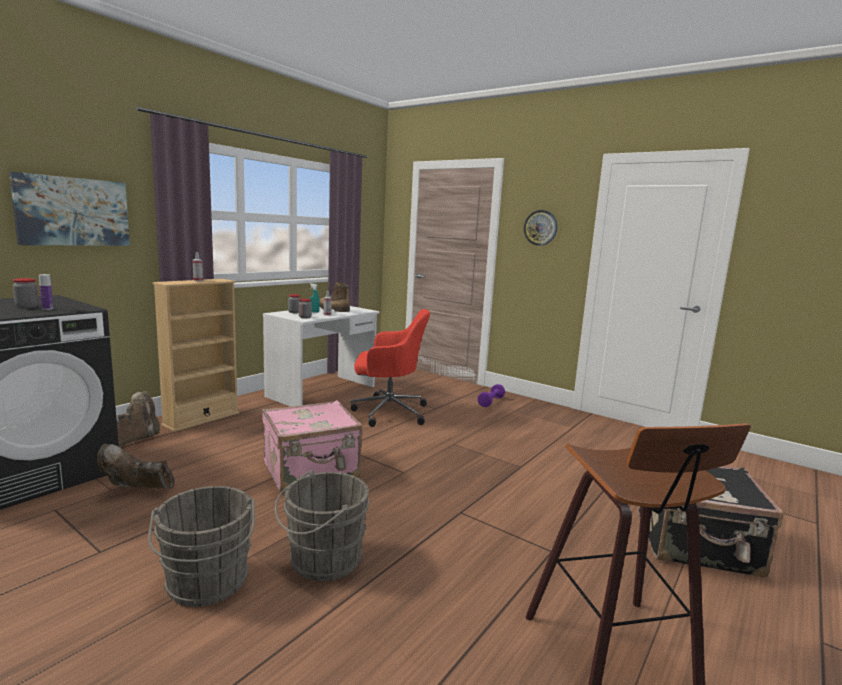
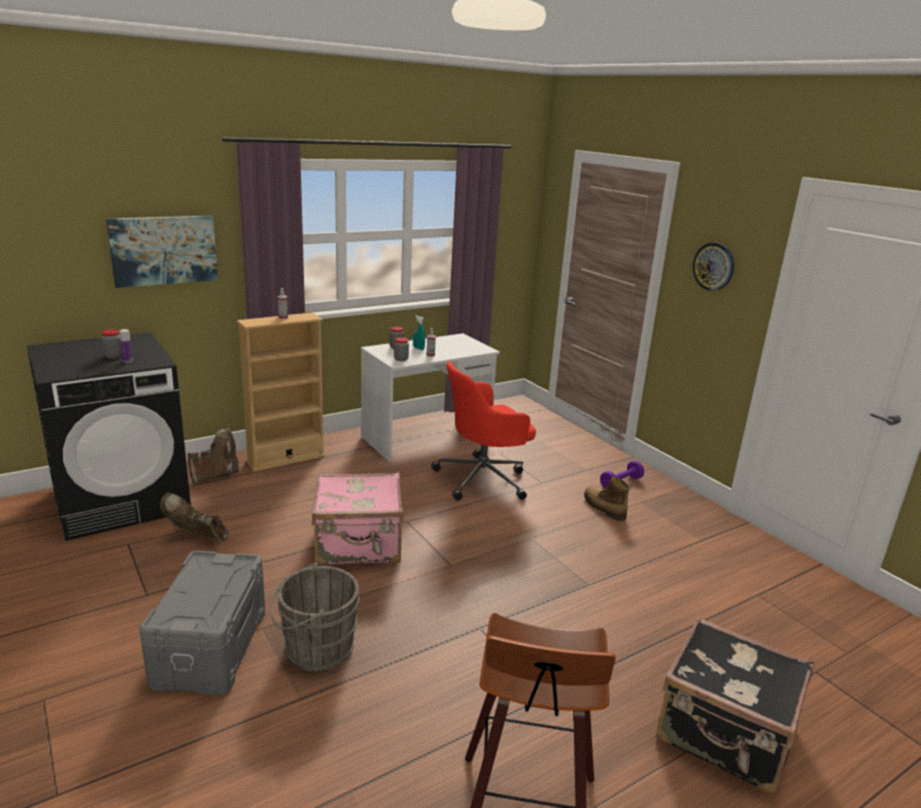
camera: 20 degrees right, 10 degrees up
(207, 584) = (212, 647): grey bucket -> grey storage box
(333, 309) = (444, 345): boot -> boot (603, 508)
(388, 412) = (483, 479): red office chair -> red office chair turned 135 degrees clockwise

